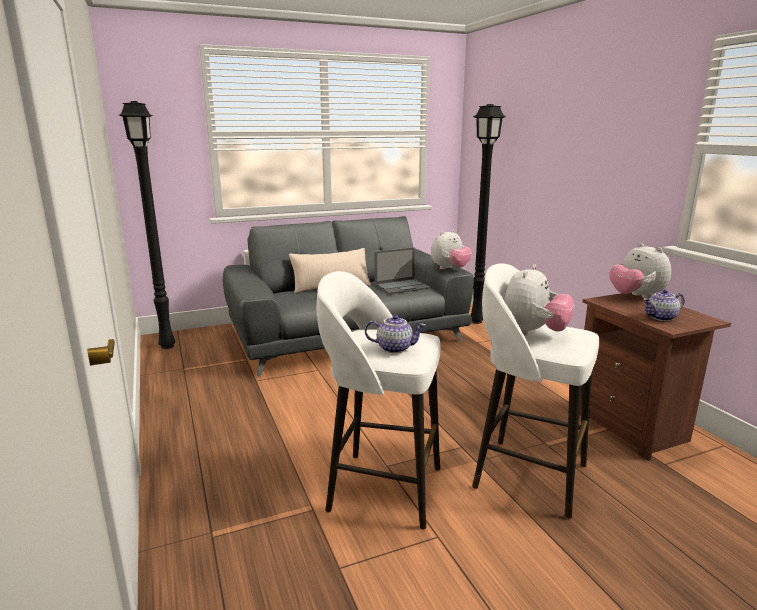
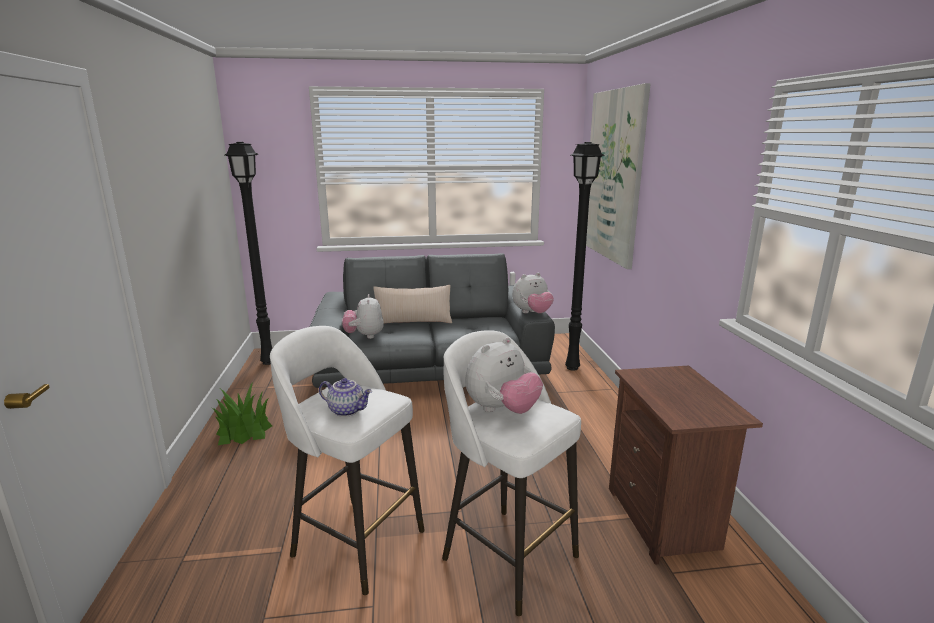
camera: 15 degrees right, 0 degrees up
(189, 411) = (244, 430): none -> potted plant
(402, 286) = (481, 327): laptop -> none
(510, 136) = (613, 176): none -> picture
(636, 297) = (680, 373): plush toy -> plush toy (364, 336)
(661, 318) = (681, 406): teapot -> none

